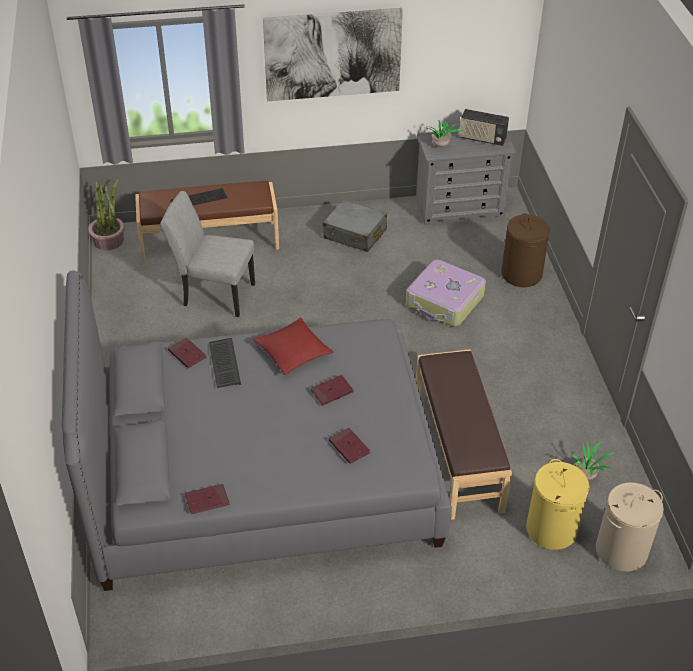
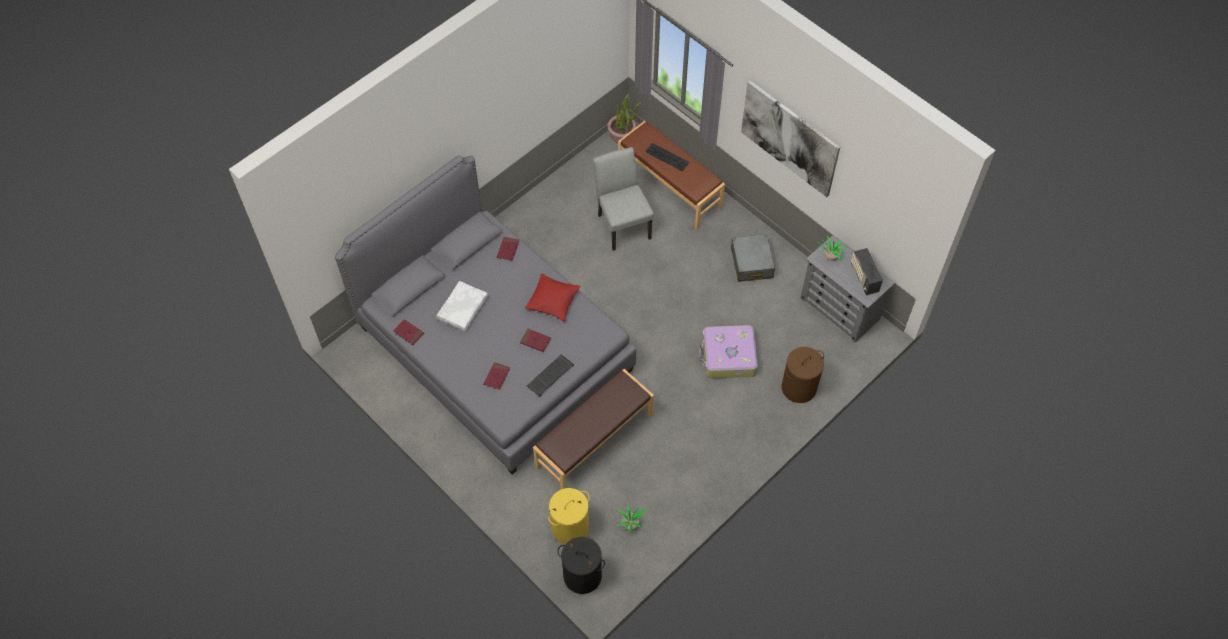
camera: 55 degrees right, 15 degrees up
(224, 363) = (515, 272): keyboard -> keyboard (550, 375)
(224, 433) = (462, 309): none -> white pillow
(621, 550) = (582, 575): beige laundry basket -> black laundry basket

